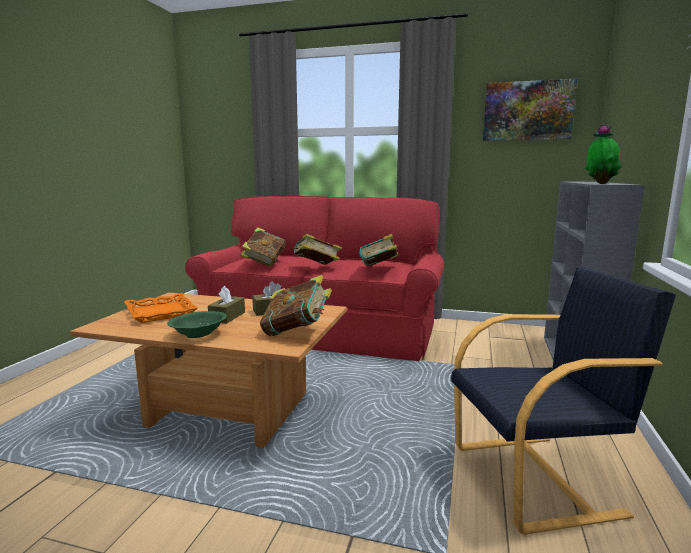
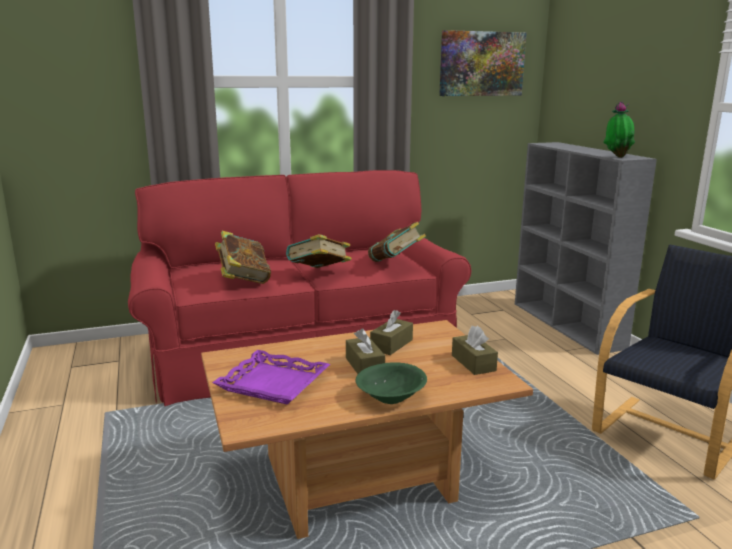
camera: 35 degrees left, 5 degrees up
(160, 312) = (272, 384): orange tray -> purple tray
(297, 332) = (473, 363): book -> brown tissue box

